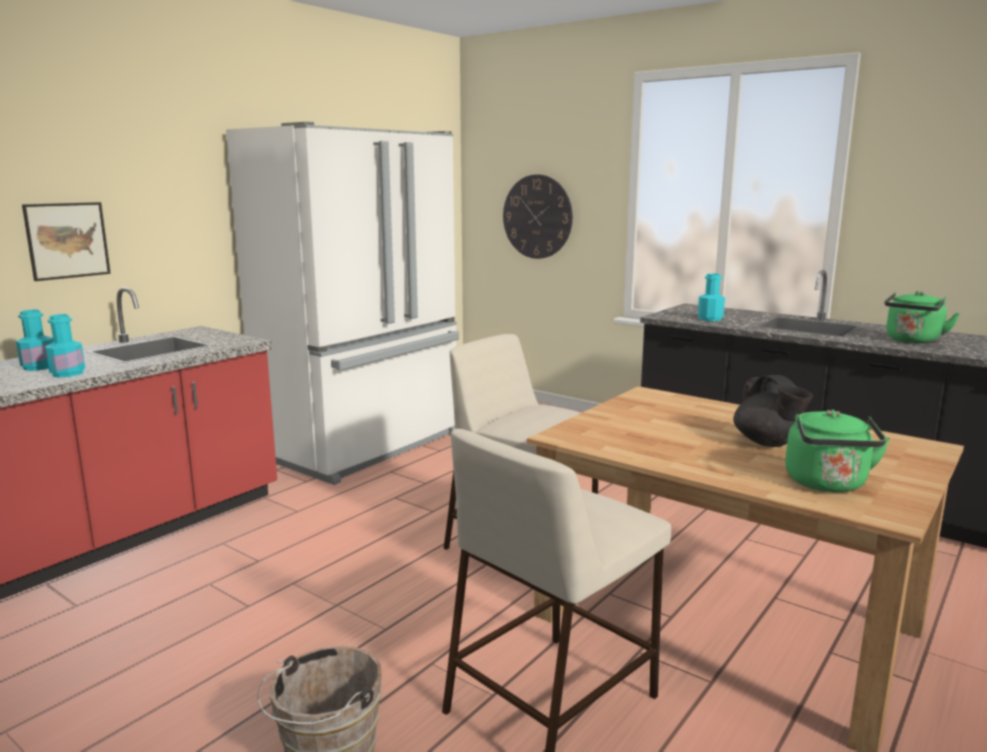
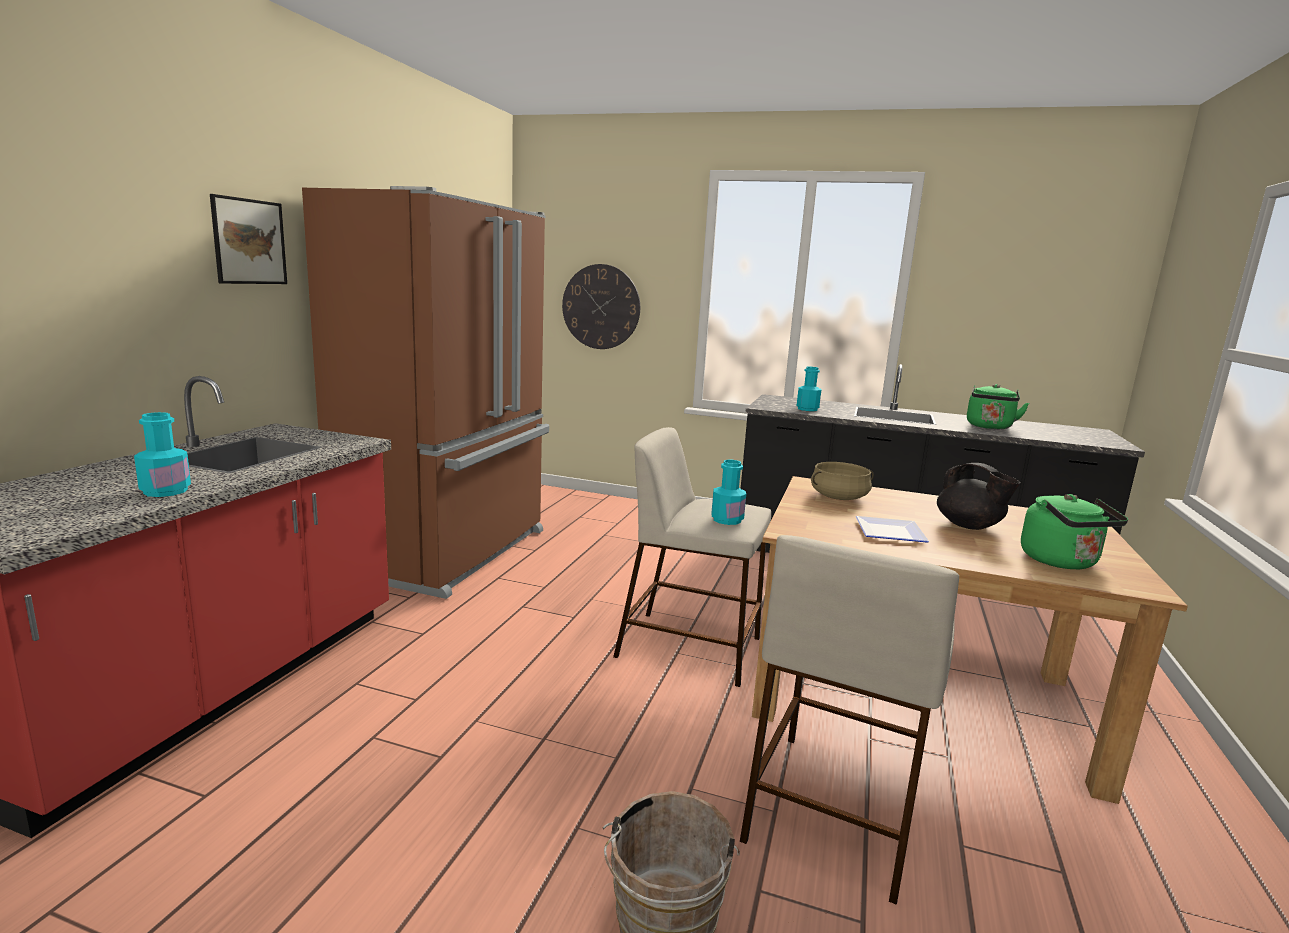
camera: 20 degrees left, 0 degrees up
(39, 367) = (108, 484): turquoise bottle -> turquoise bottle (727, 520)
(67, 240) = (117, 314): picture -> picture (249, 241)
(365, 446) = (450, 552): white fridge -> brown fridge
(658, 408) = (839, 497): none -> beige cooking pot
(668, 443) = (891, 532): none -> plate

